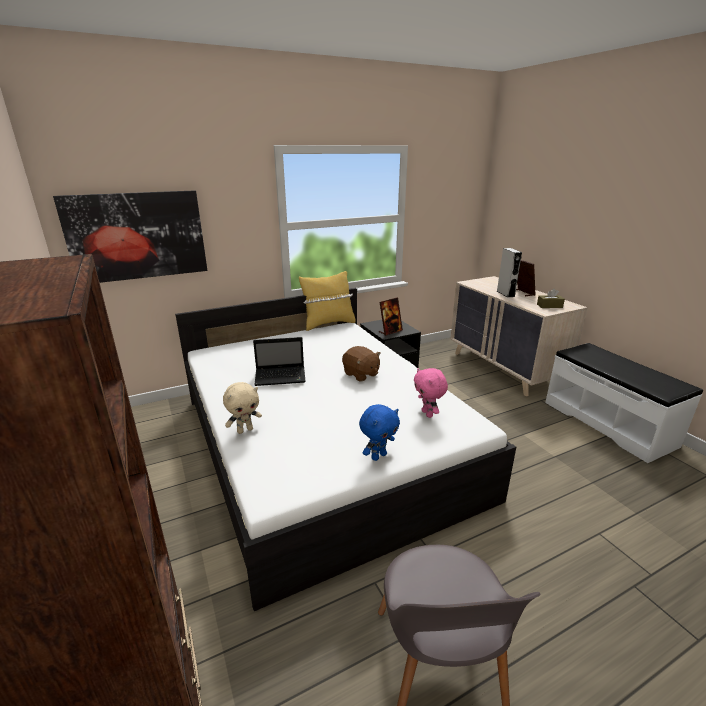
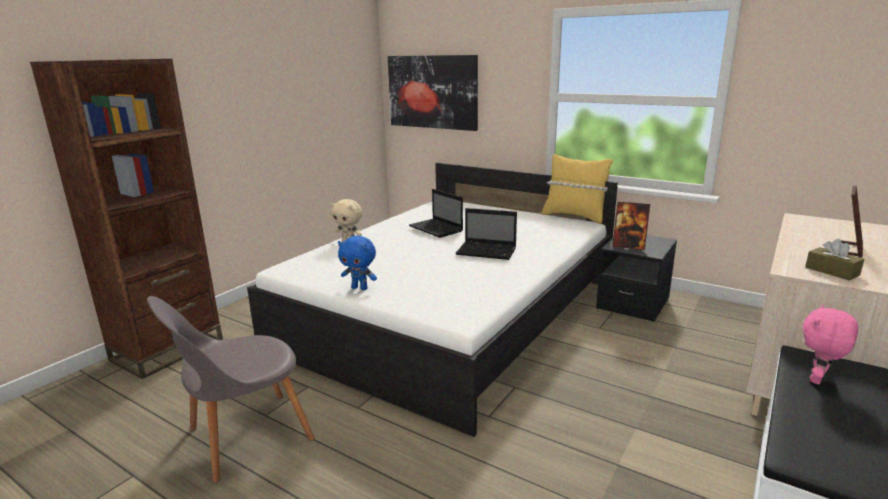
camera: 60 degrees right, 5 degrees down
(361, 374) = (487, 252): brown plush toy -> laptop
(428, 414) = (451, 292): pink plush toy -> pink plush toy (818, 379)
(505, 294) = (811, 241): grey speaker -> none

